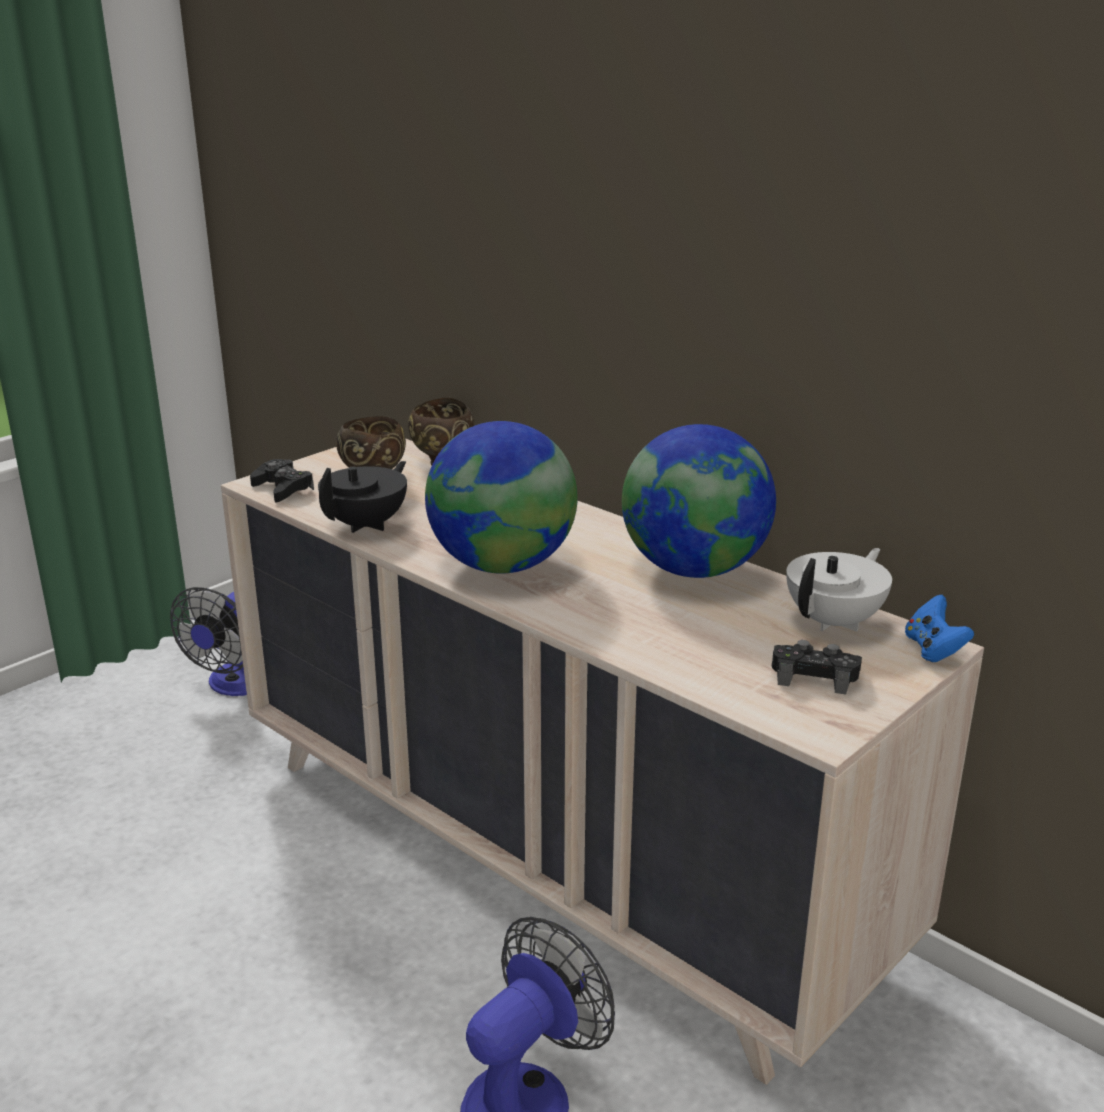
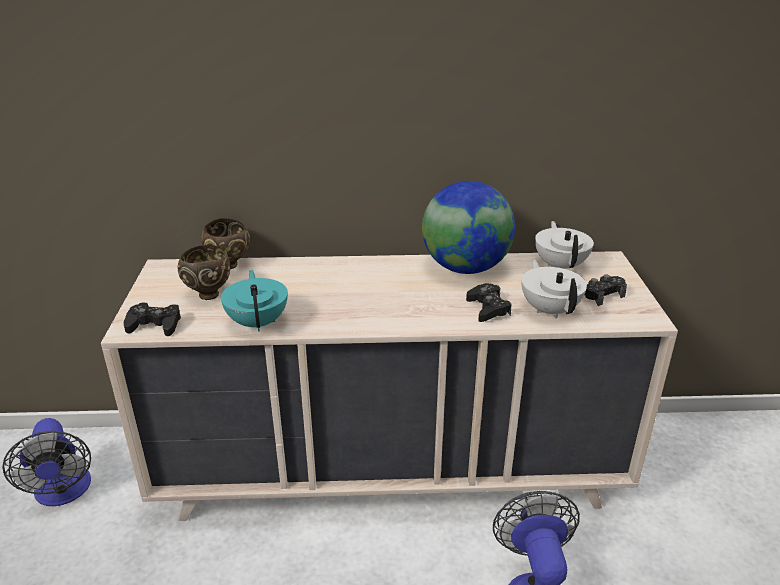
camera: 45 degrees left, 5 degrees up
(367, 524) = (258, 322): black teapot -> turquoise teapot
(502, 565) = (379, 309): globe -> none
(626, 620) = (488, 308): none -> black game controller
(702, 657) = (550, 309): none -> white teapot
(933, 649) = (611, 261): blue game controller -> none

